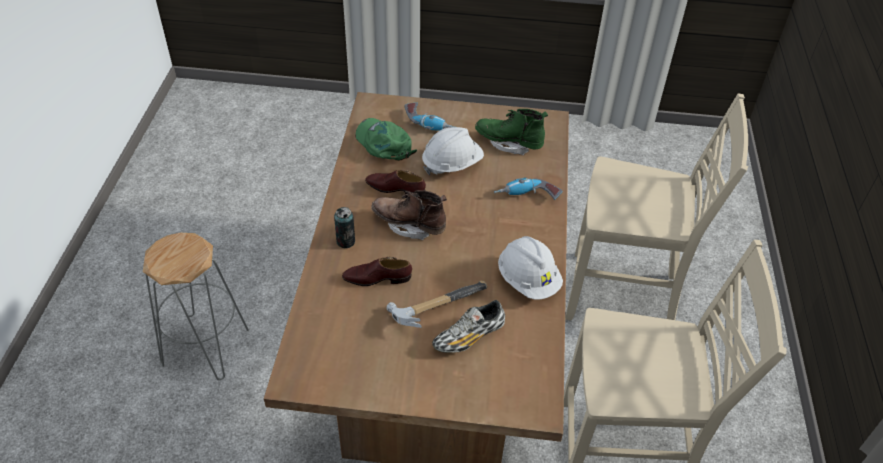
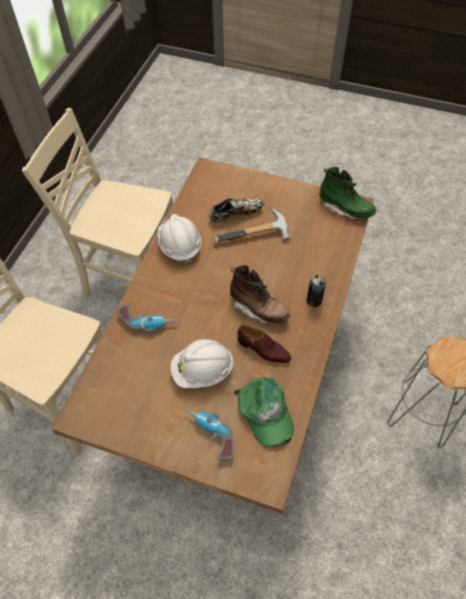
camera: 165 degrees left, 10 degrees up
(377, 278) = (292, 265): brown shoe -> none
(509, 143) = (136, 390): green boot -> green boot (345, 208)

